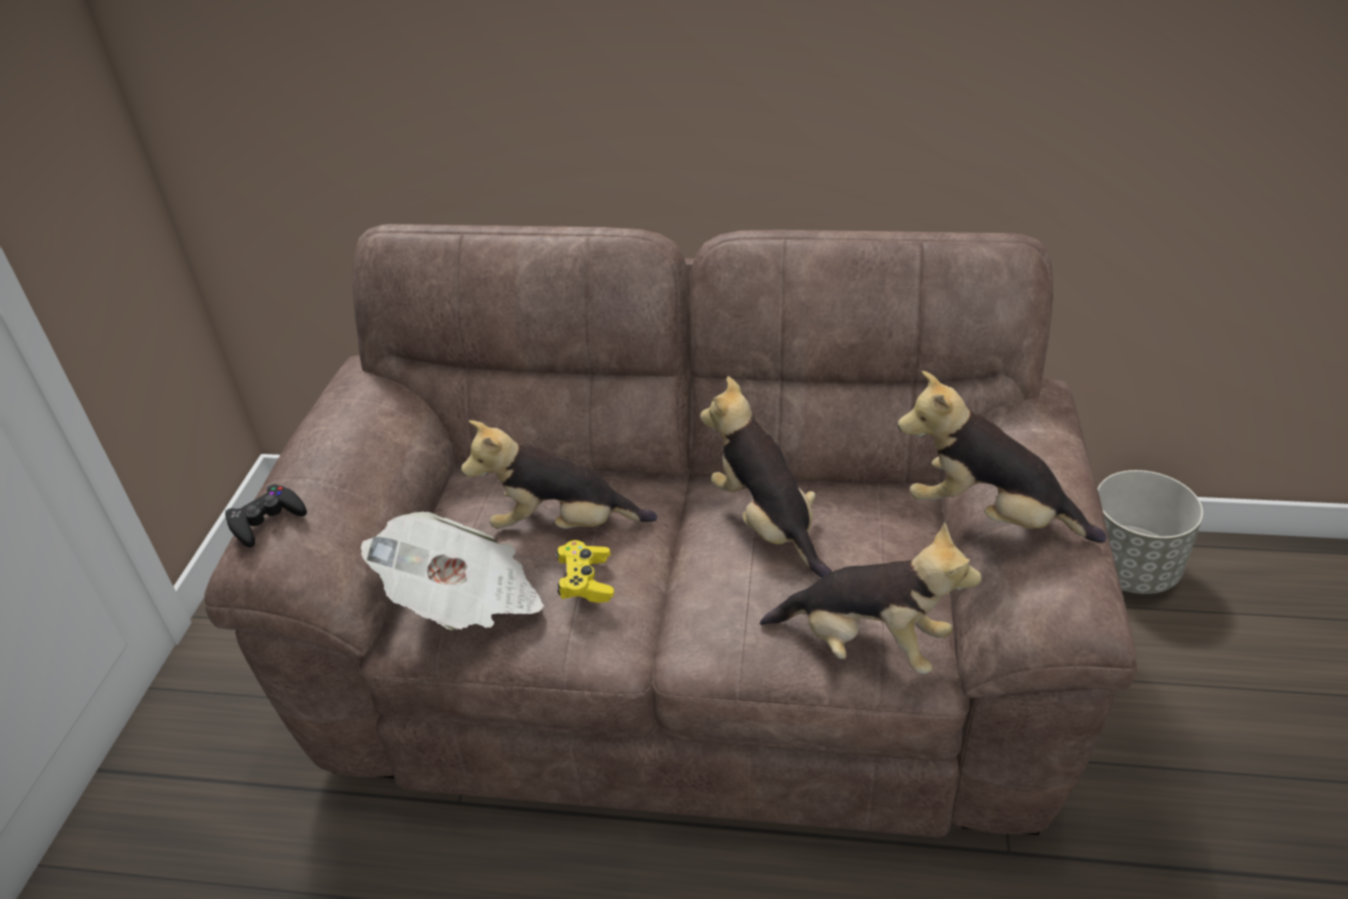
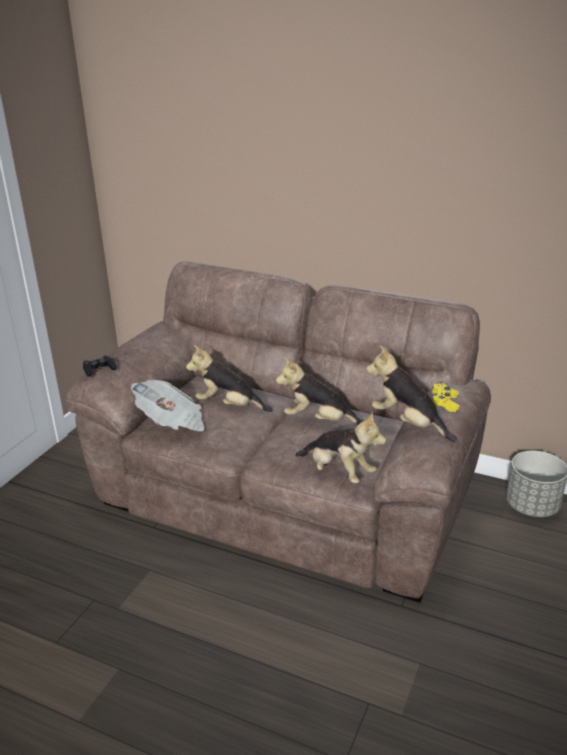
camera: 15 degrees right, 10 degrees down
(586, 581) = (227, 426): yellow game controller -> yellow game controller (444, 403)
(767, 524) = (318, 420): plush toy -> plush toy turned 60 degrees counterclockwise

